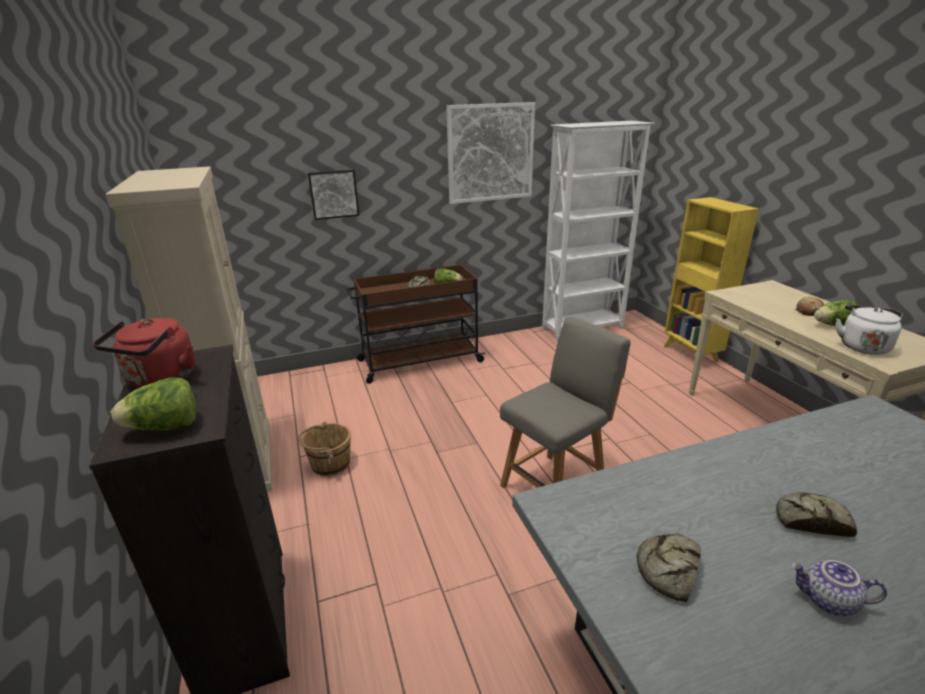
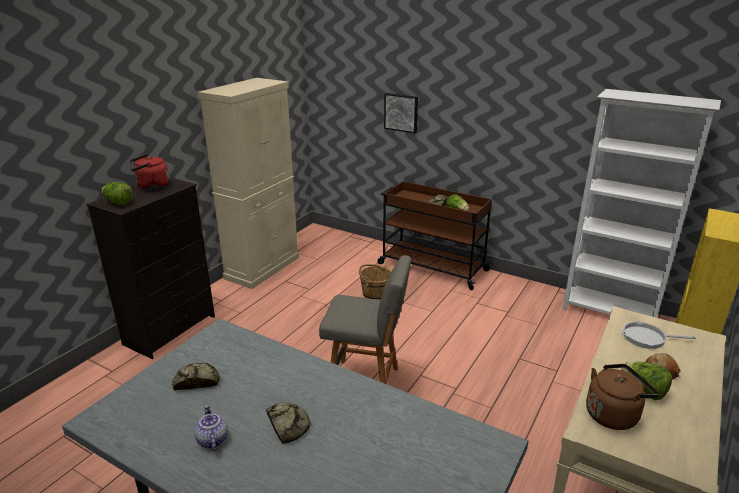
camera: 50 degrees right, 0 degrees up
(329, 463) = (290, 293): brown bucket -> brown bucket (375, 293)
(490, 153) = (538, 105): picture -> none
(761, 299) = (647, 338): none -> frying pan
(862, 346) = (613, 414): white kettle -> brown kettle

